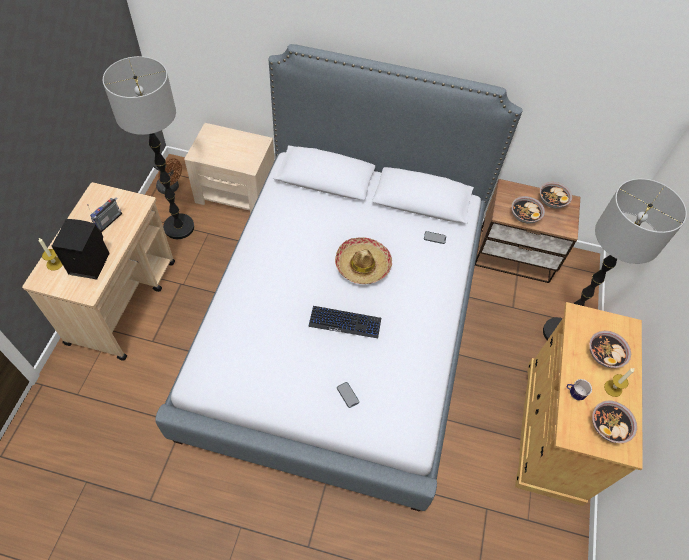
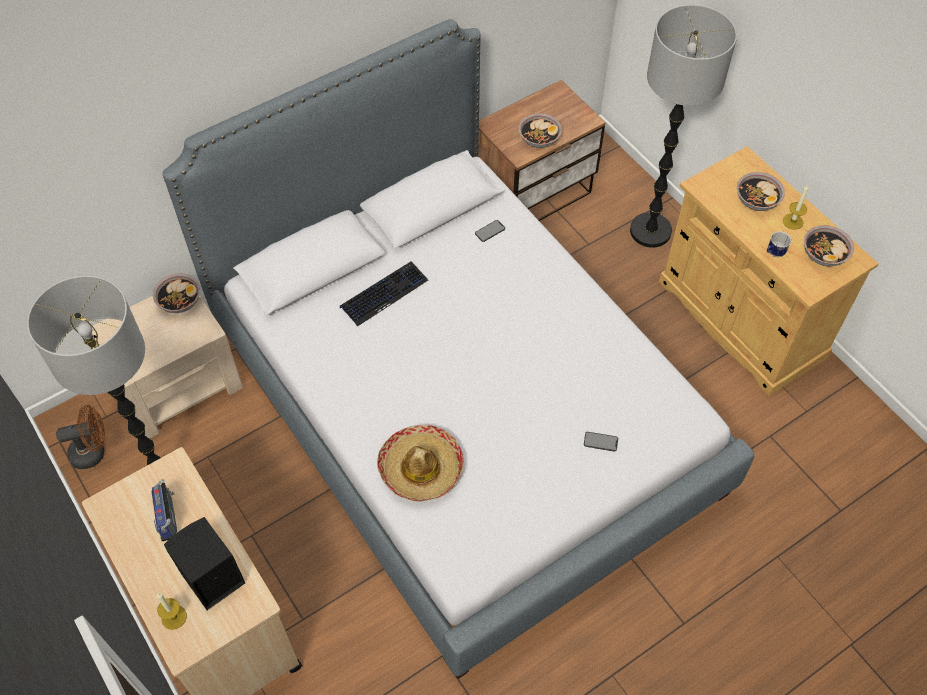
camera: 45 degrees left, 0 degrees up
(345, 322) = (516, 383): keyboard -> keyboard (384, 294)
(362, 265) = (462, 317): hat -> hat (421, 468)
(552, 201) = (544, 104): bowl -> bowl (180, 301)

